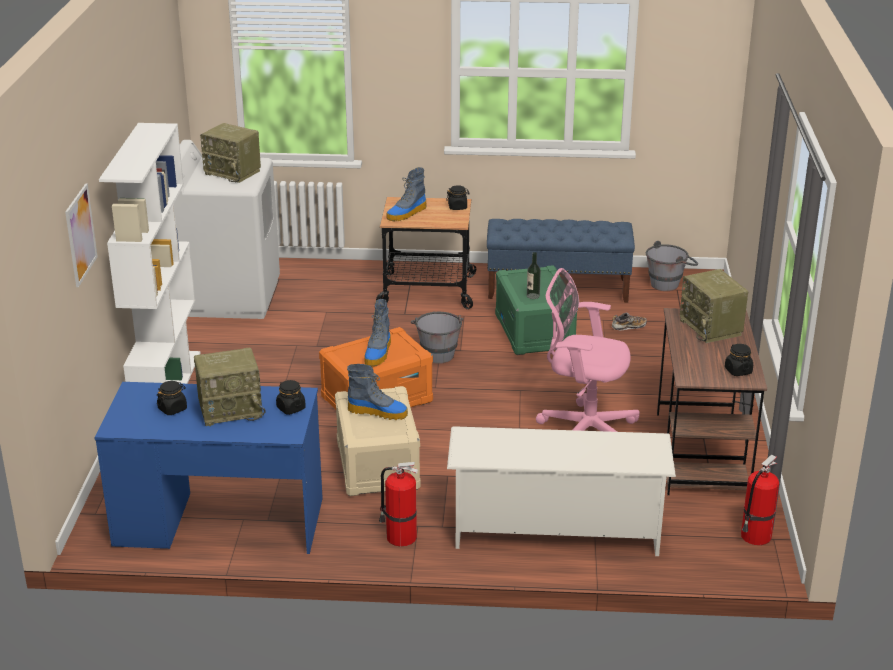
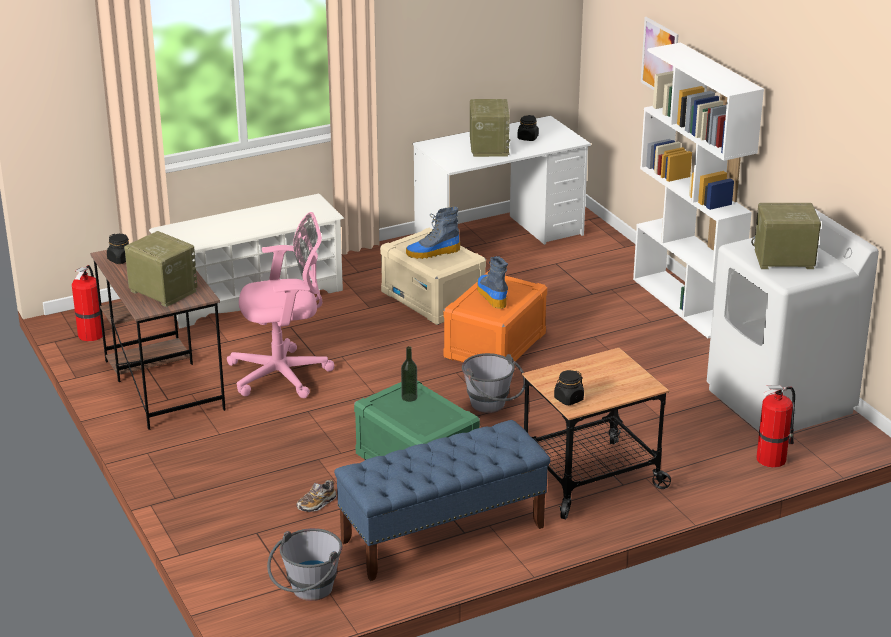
camera: 150 degrees right, 0 degrees up
(219, 522) = (499, 237): blue desk -> white desk
(231, 409) = (488, 147): radio -> radio turned 135 degrees clockwise
(291, 408) = (449, 157): black jar -> none
(399, 537) = (364, 262): fire extinguisher -> fire extinguisher (772, 458)
(407, 213) = (612, 372): boot -> none

